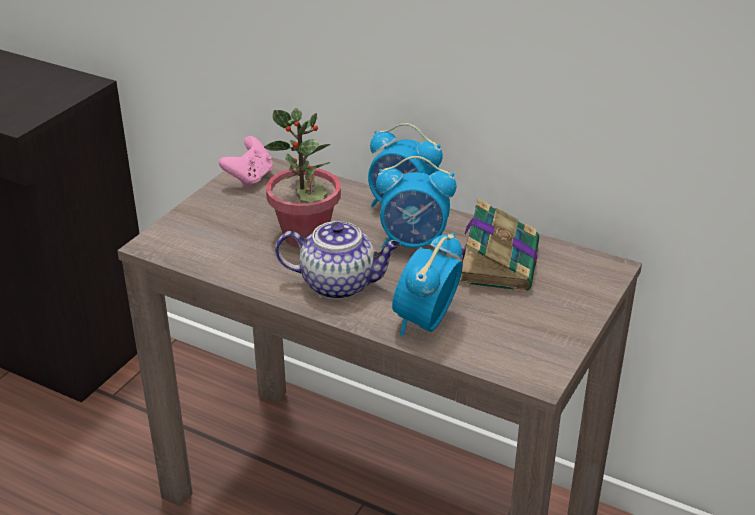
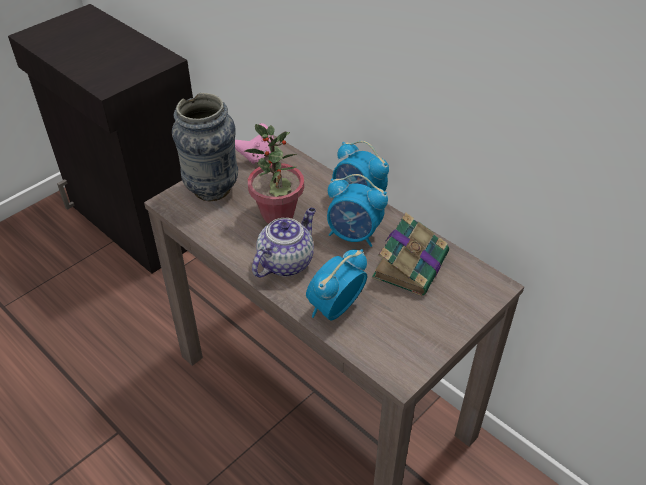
camera: 15 degrees right, 10 degrees up
(205, 223) = (212, 189): none -> vase
(340, 284) = (286, 262): teapot -> teapot turned 75 degrees counterclockwise

